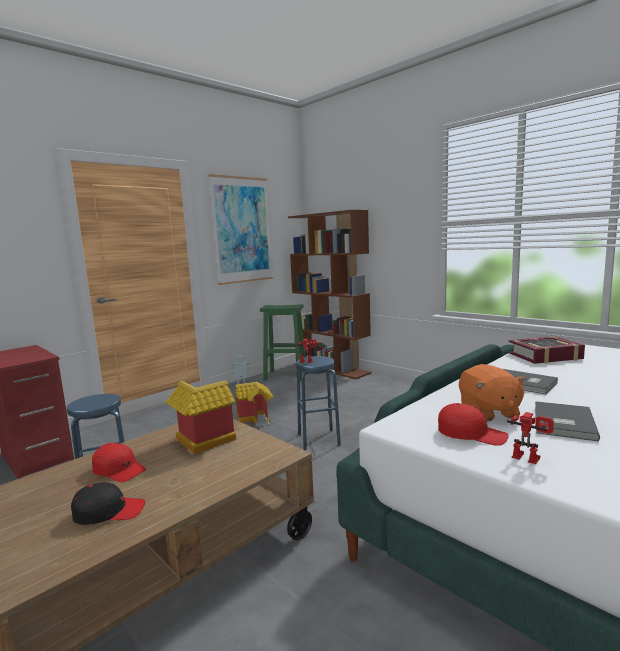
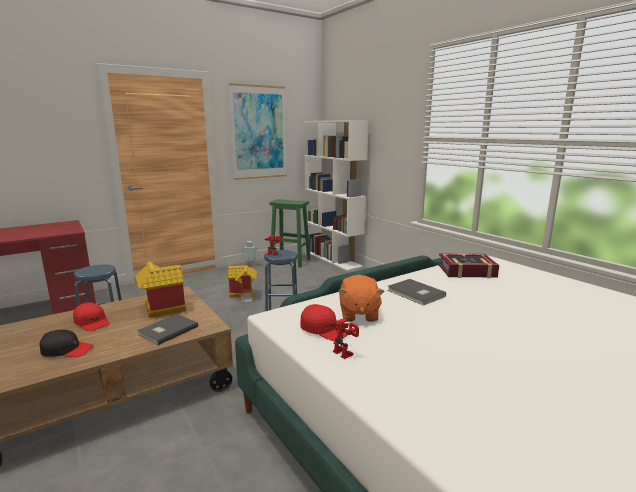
camera: 10 degrees right, 5 degrees up
(332, 368) = (333, 259): brown bookcase -> white bookcase
(561, 423) = (404, 330): grey book -> grey book (167, 330)

